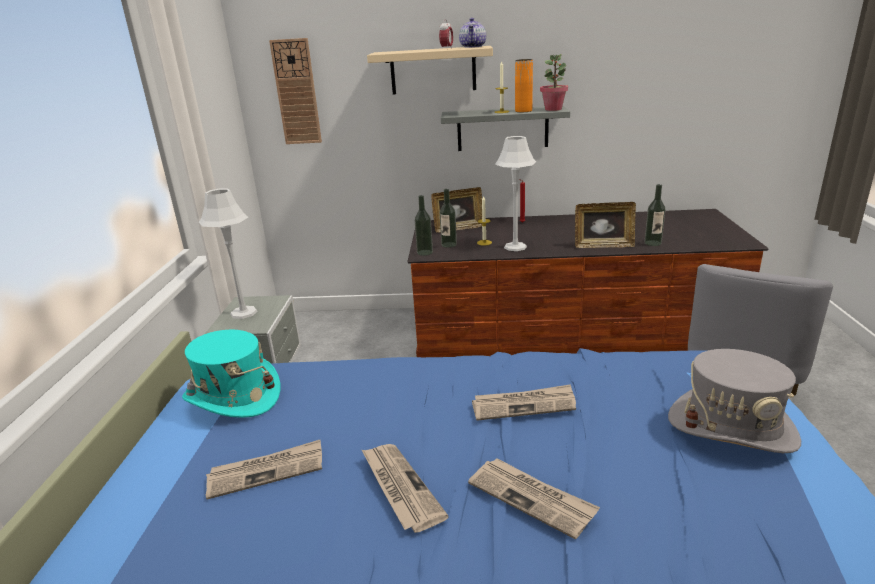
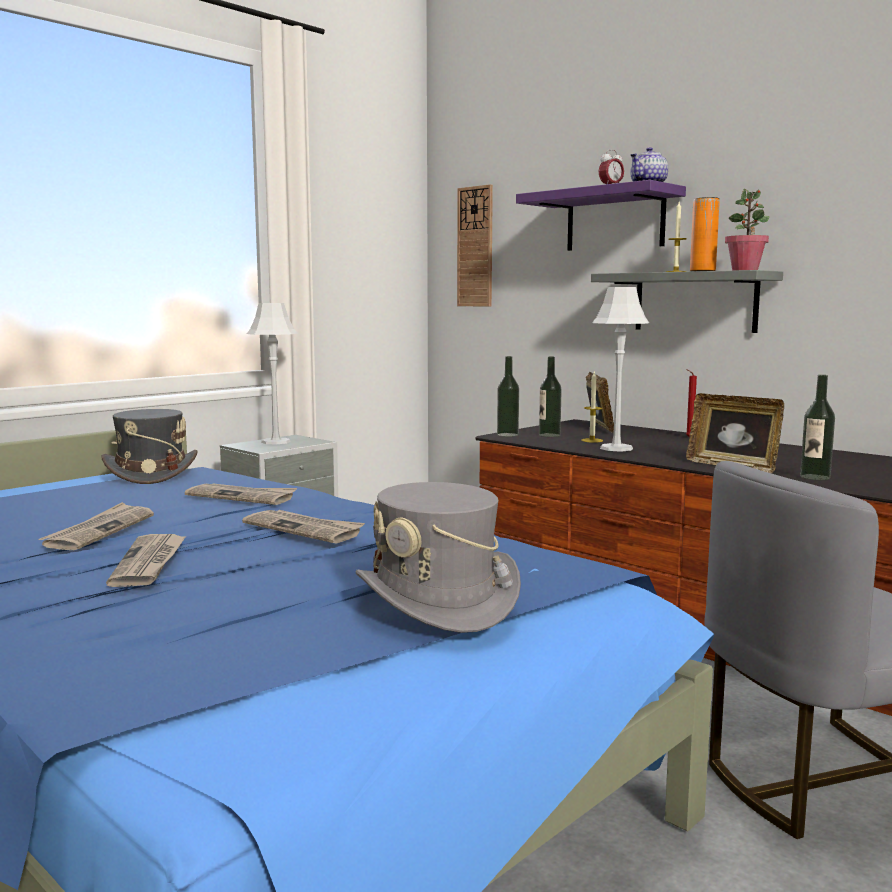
camera: 40 degrees right, 15 degrees down
(233, 396) = (151, 473): turquoise hat -> grey hat
(267, 471) = (68, 504): newspaper -> newspaper (242, 497)
(433, 70) = (615, 220): beige shelf -> purple shelf
(458, 228) = (598, 429): picture frame -> picture frame turned 120 degrees counterclockwise

